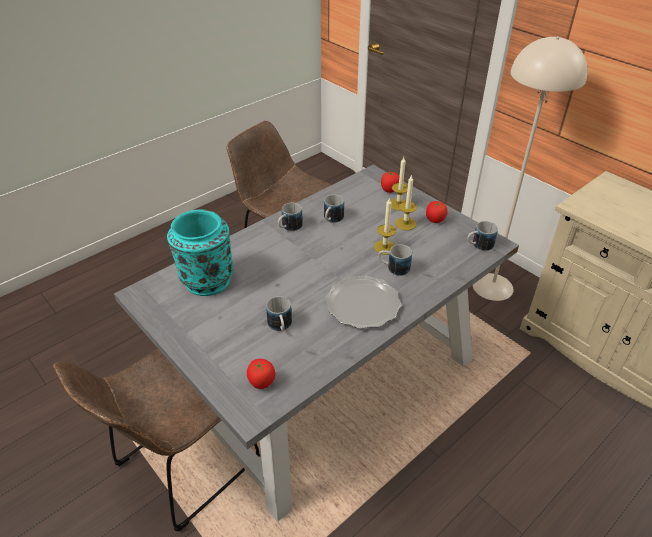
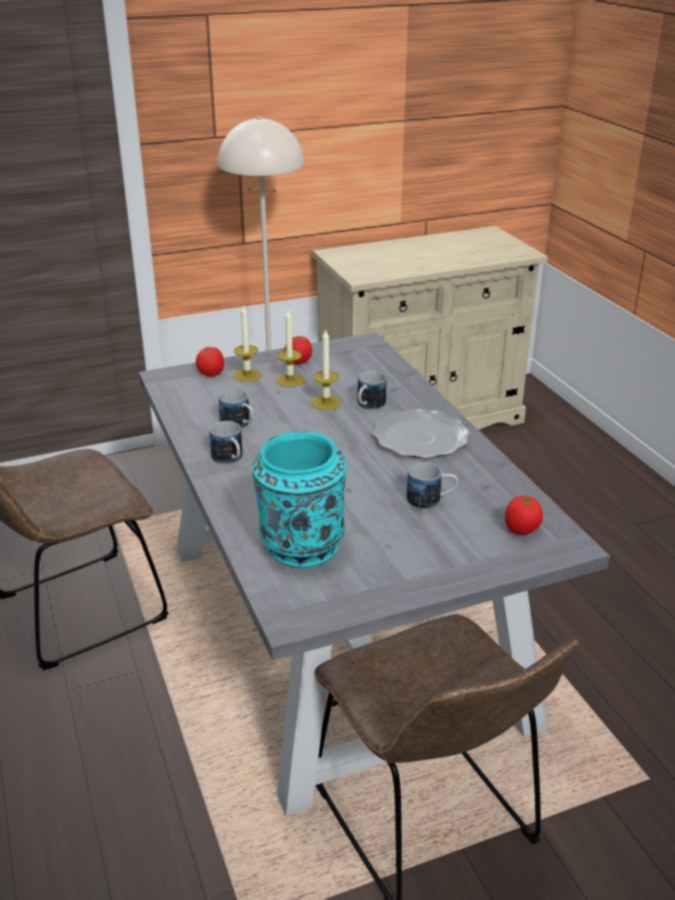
camera: 70 degrees left, 10 degrees down
(478, 245) = (363, 351): mug -> none

